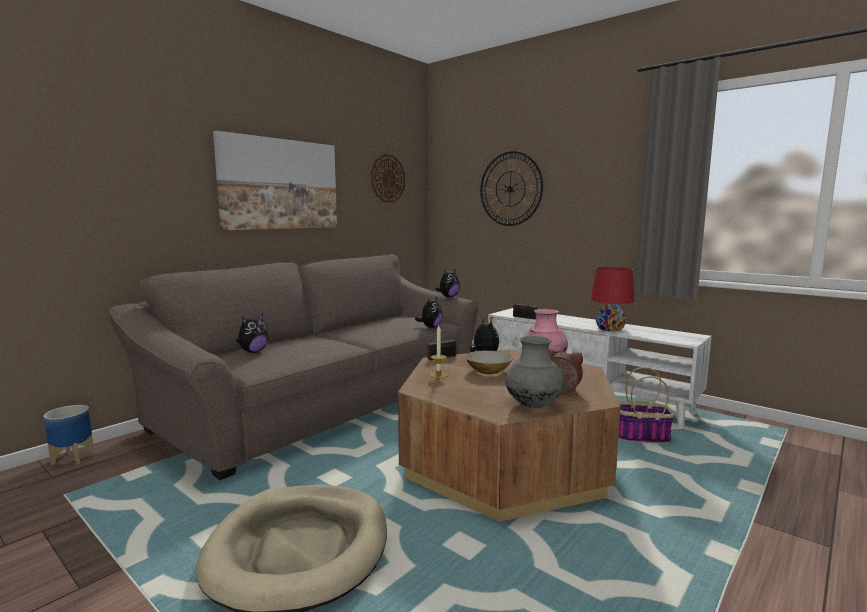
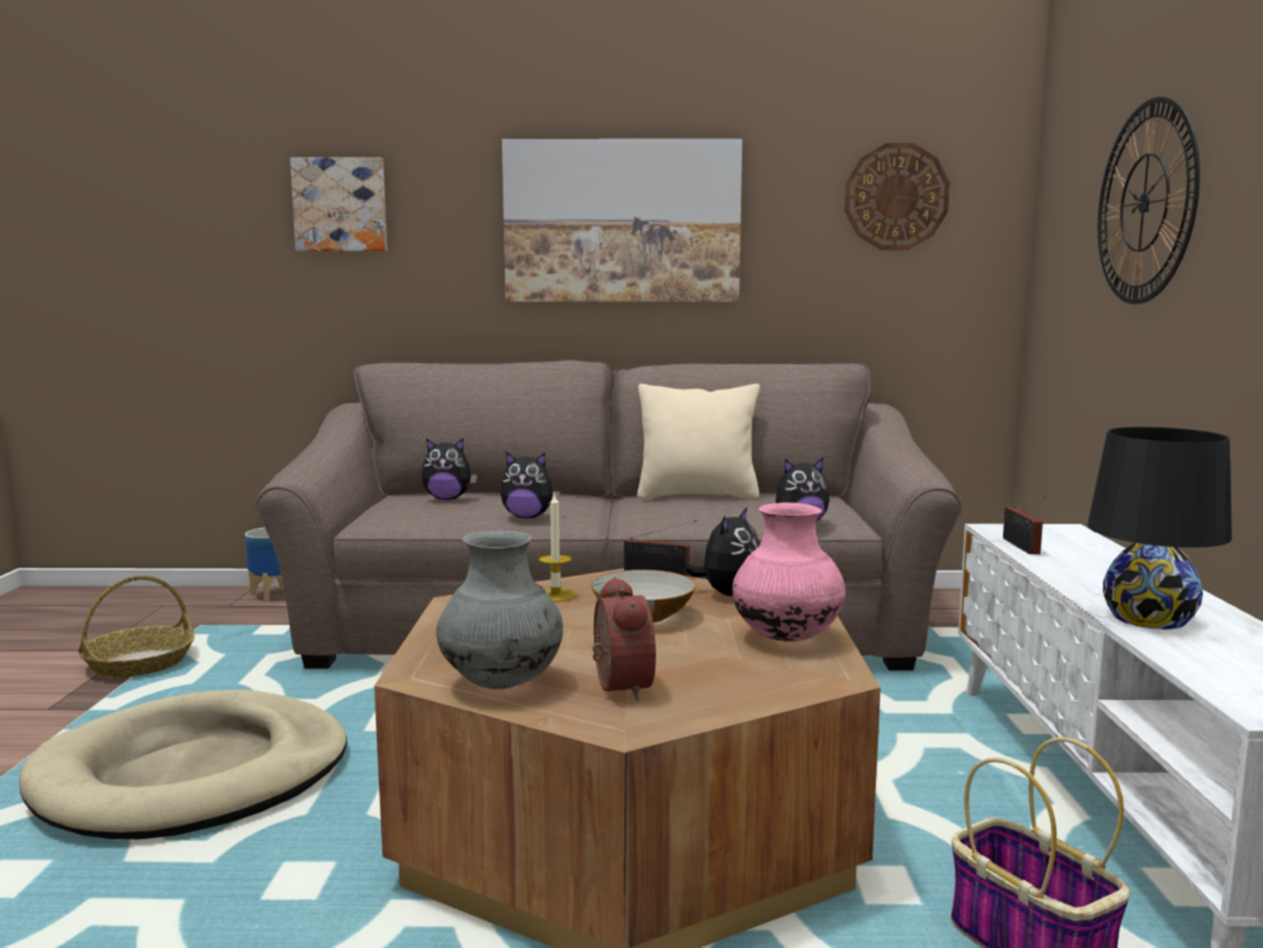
camera: 50 degrees right, 0 degrees up
(78, 532) = (140, 663): none -> basket
(99, 163) = (340, 205): none -> picture
(360, 325) = (697, 495): none -> beige pillow
(448, 297) = (907, 469): plush toy -> plush toy (528, 517)
(610, 329) = (1148, 618): red table lamp -> black table lamp

